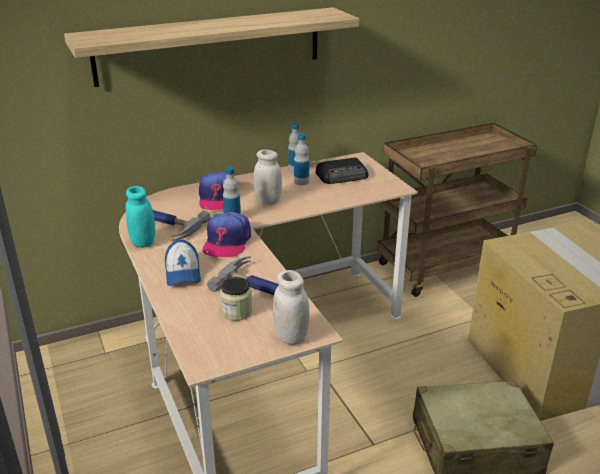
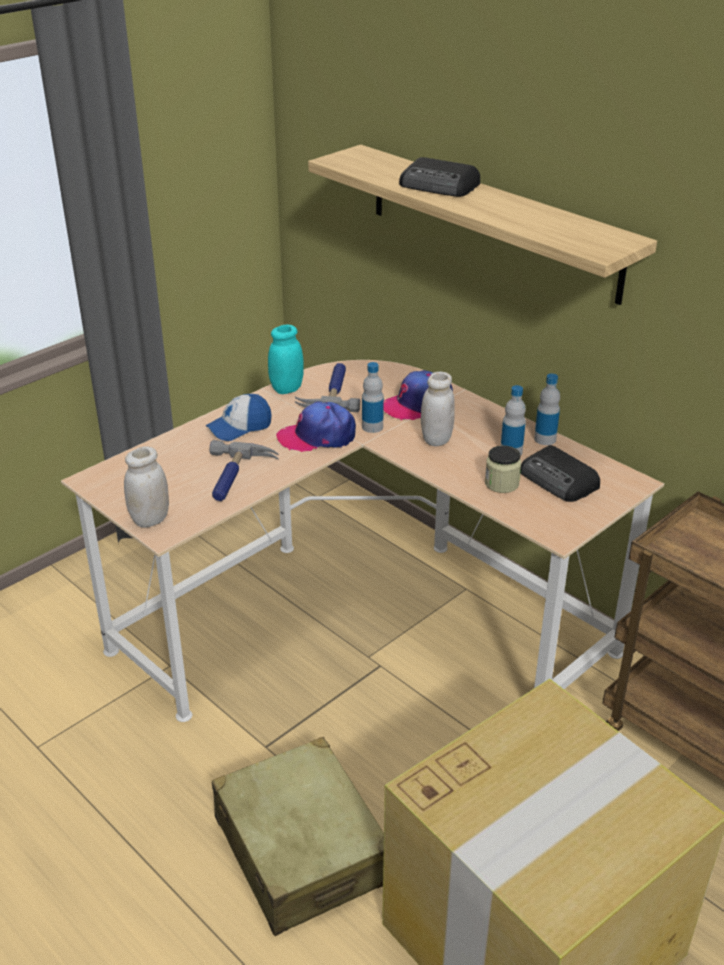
camera: 70 degrees right, 5 degrees up
(188, 27) = (440, 186): none -> radio
(236, 312) = (182, 476): jar -> jar (501, 483)

